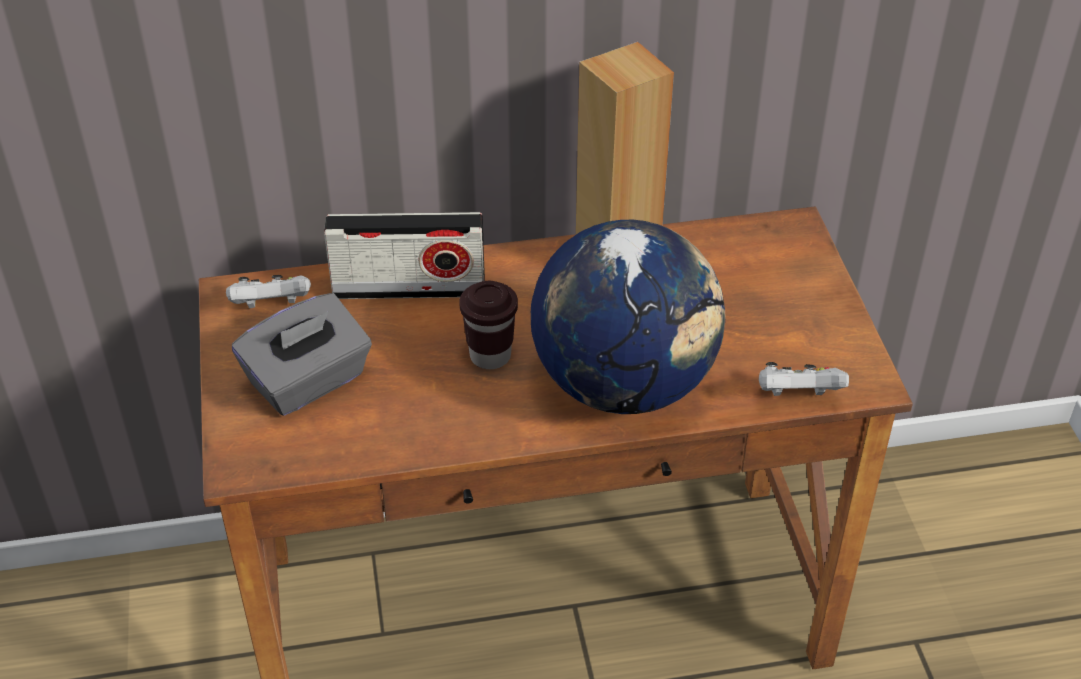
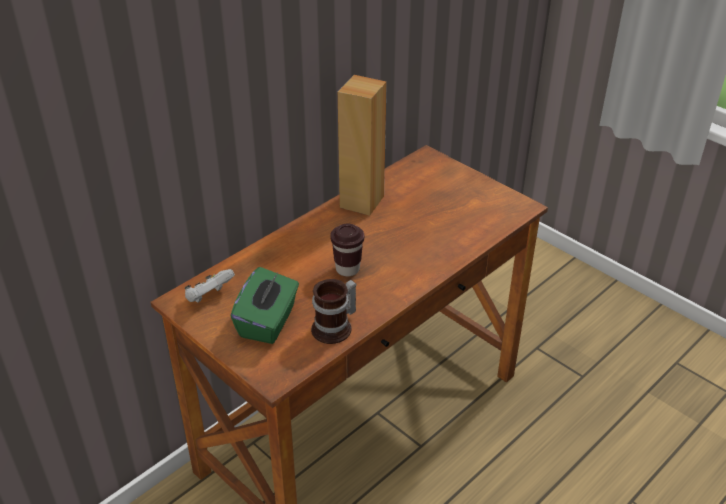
camera: 35 degrees left, 5 degrees down
(308, 381) = (268, 322): grey tissue box -> green tissue box
(385, 437) = (336, 328): none -> mug
(409, 288) = (274, 257): radio -> none
(624, 384) = (422, 253): globe -> none
(797, 396) = (501, 225): white game controller -> none

